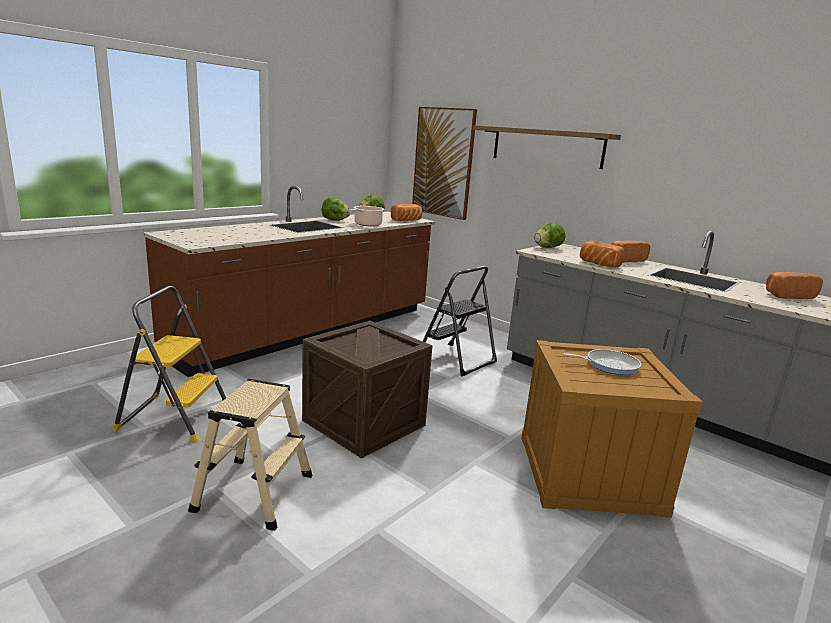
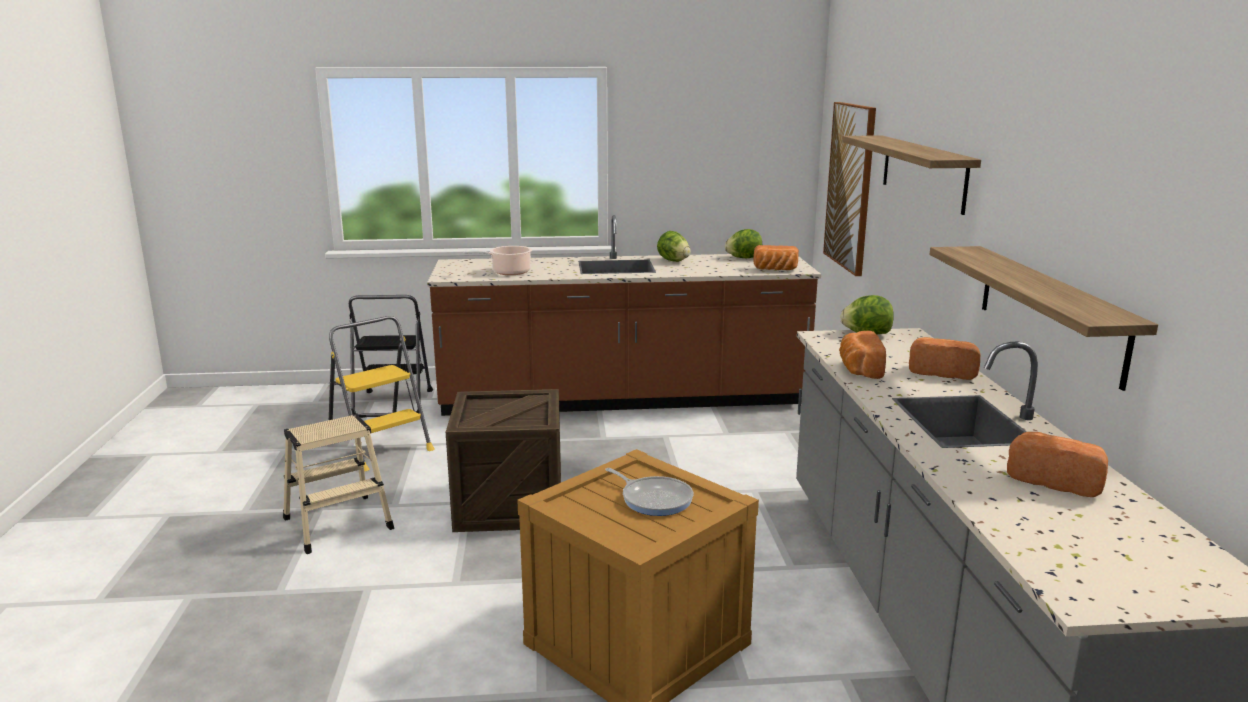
camera: 45 degrees right, 0 degrees up
(367, 225) = (696, 271): cooking pot -> cooking pot (508, 272)
(458, 360) = (734, 477): black step ladder -> black step ladder (392, 405)
(704, 214) = (1049, 311): none -> shelf

